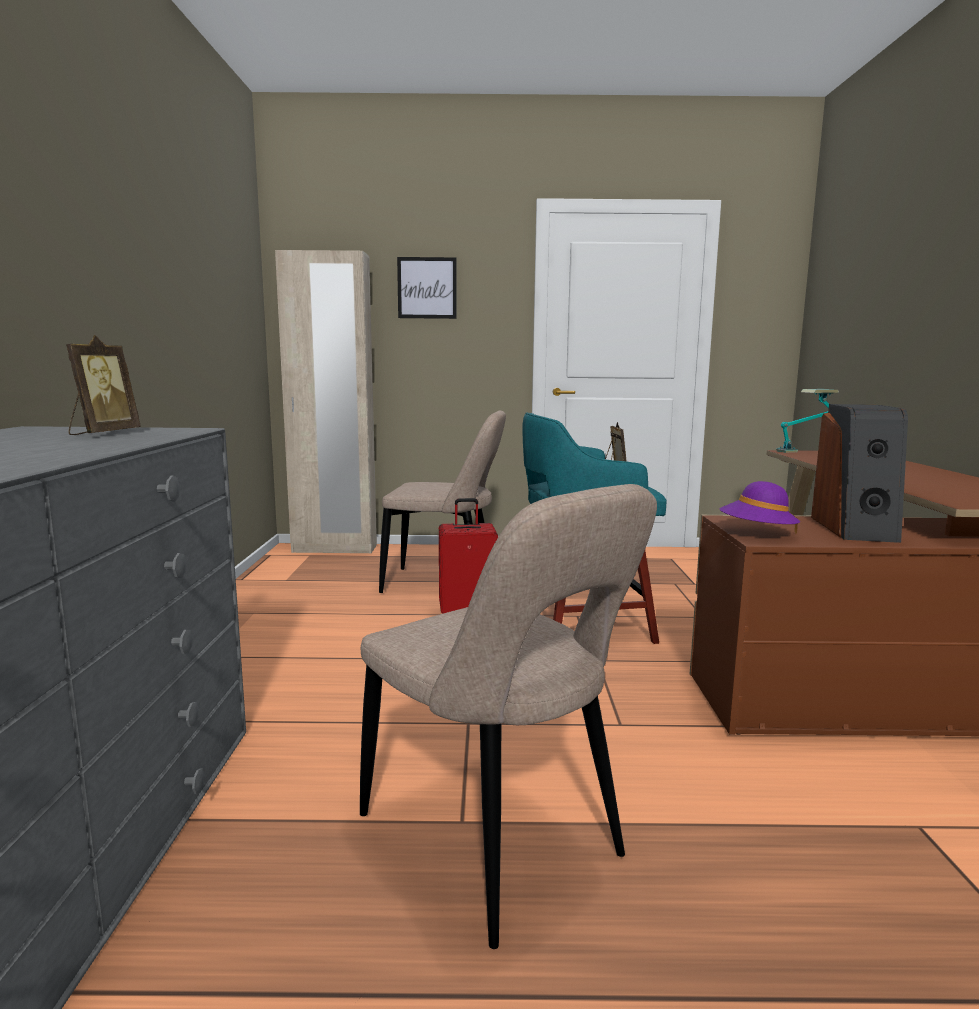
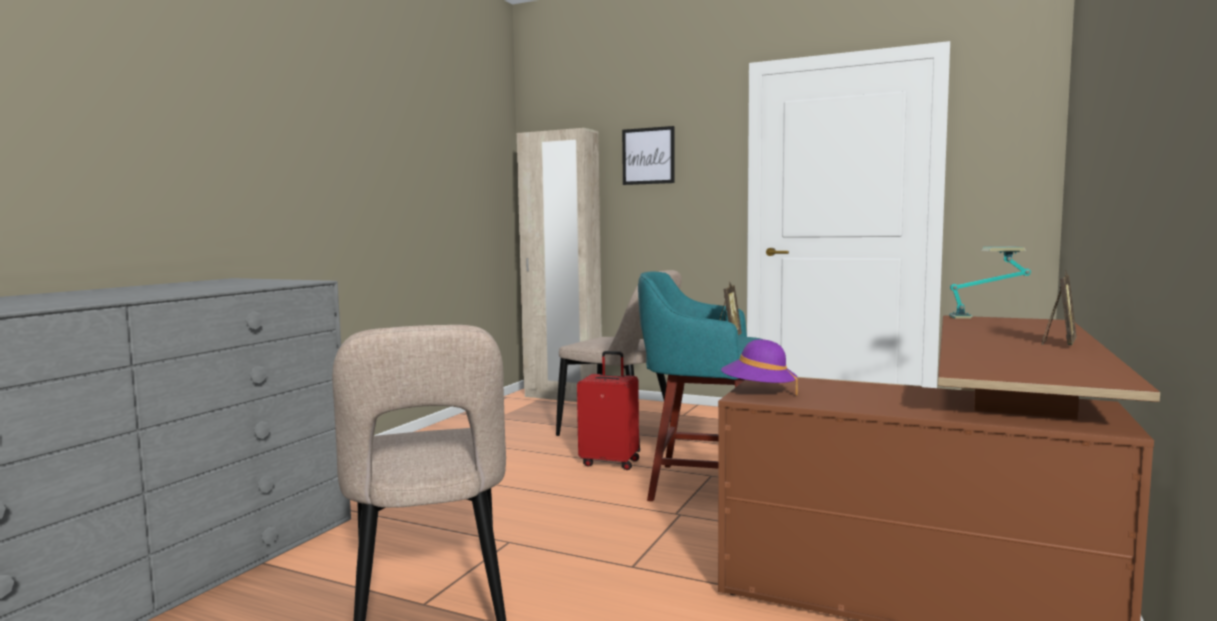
camera: 25 degrees right, 5 degrees down
(103, 433) = (249, 283): picture frame -> picture frame (1058, 344)
(855, 529) = (878, 396): speaker -> none

